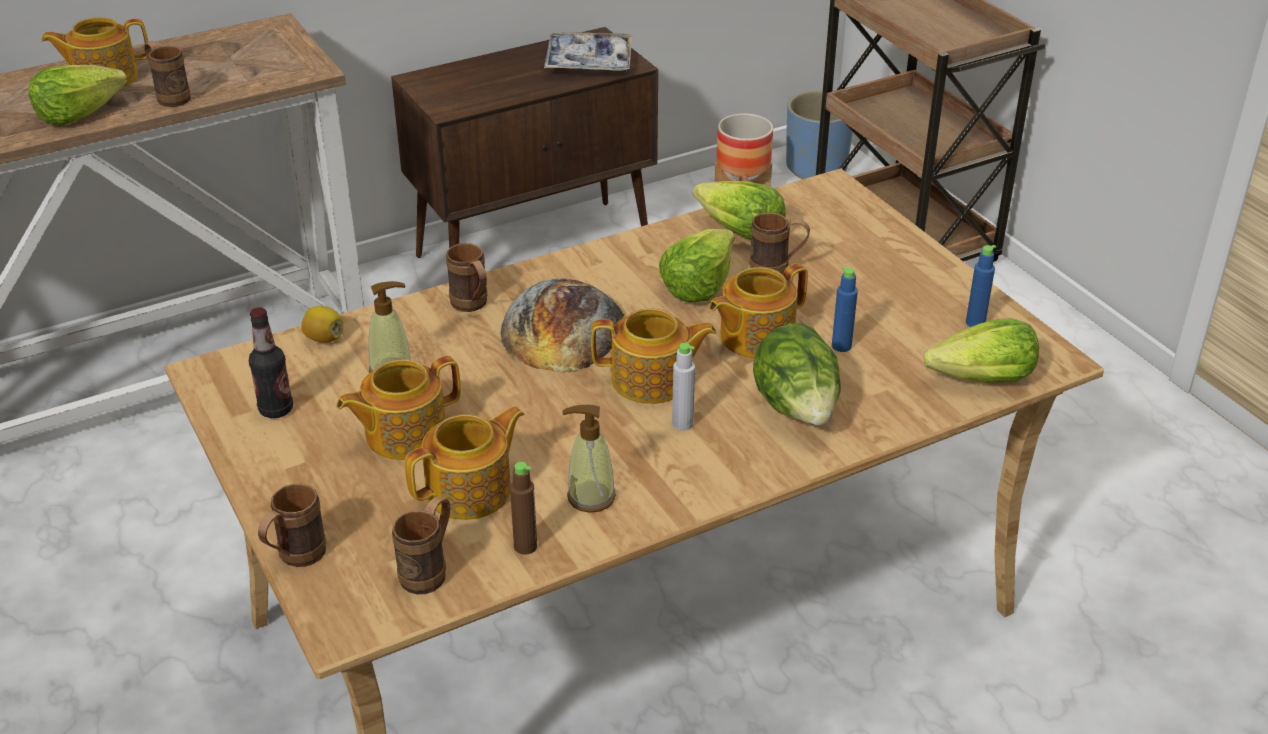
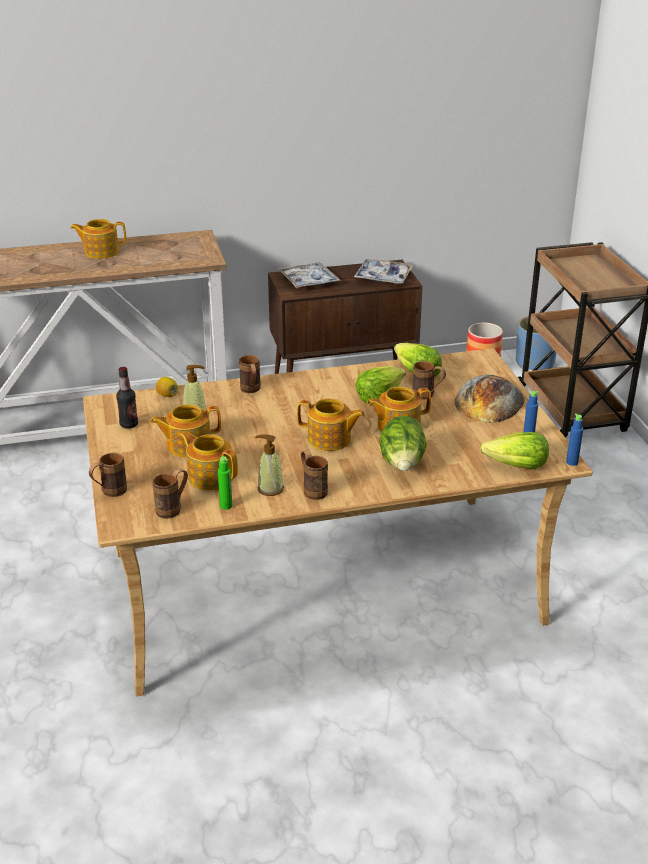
camera: 15 degrees right, 5 degrees down
(79, 114) = (81, 268): lettuce -> none
(169, 96) = (130, 264): brown mug -> brown mug (312, 489)
(468, 84) = (308, 281): none -> tray
(471, 491) = (210, 476): teapot -> teapot turned 120 degrees counterclockwise
(525, 546) = (226, 505): brown bottle -> green bottle
(562, 328) = (294, 407): bread -> bread (489, 401)
(682, 424) = (336, 462): grey bottle -> none
(841, 346) = (444, 438): blue bottle -> blue bottle (572, 462)

